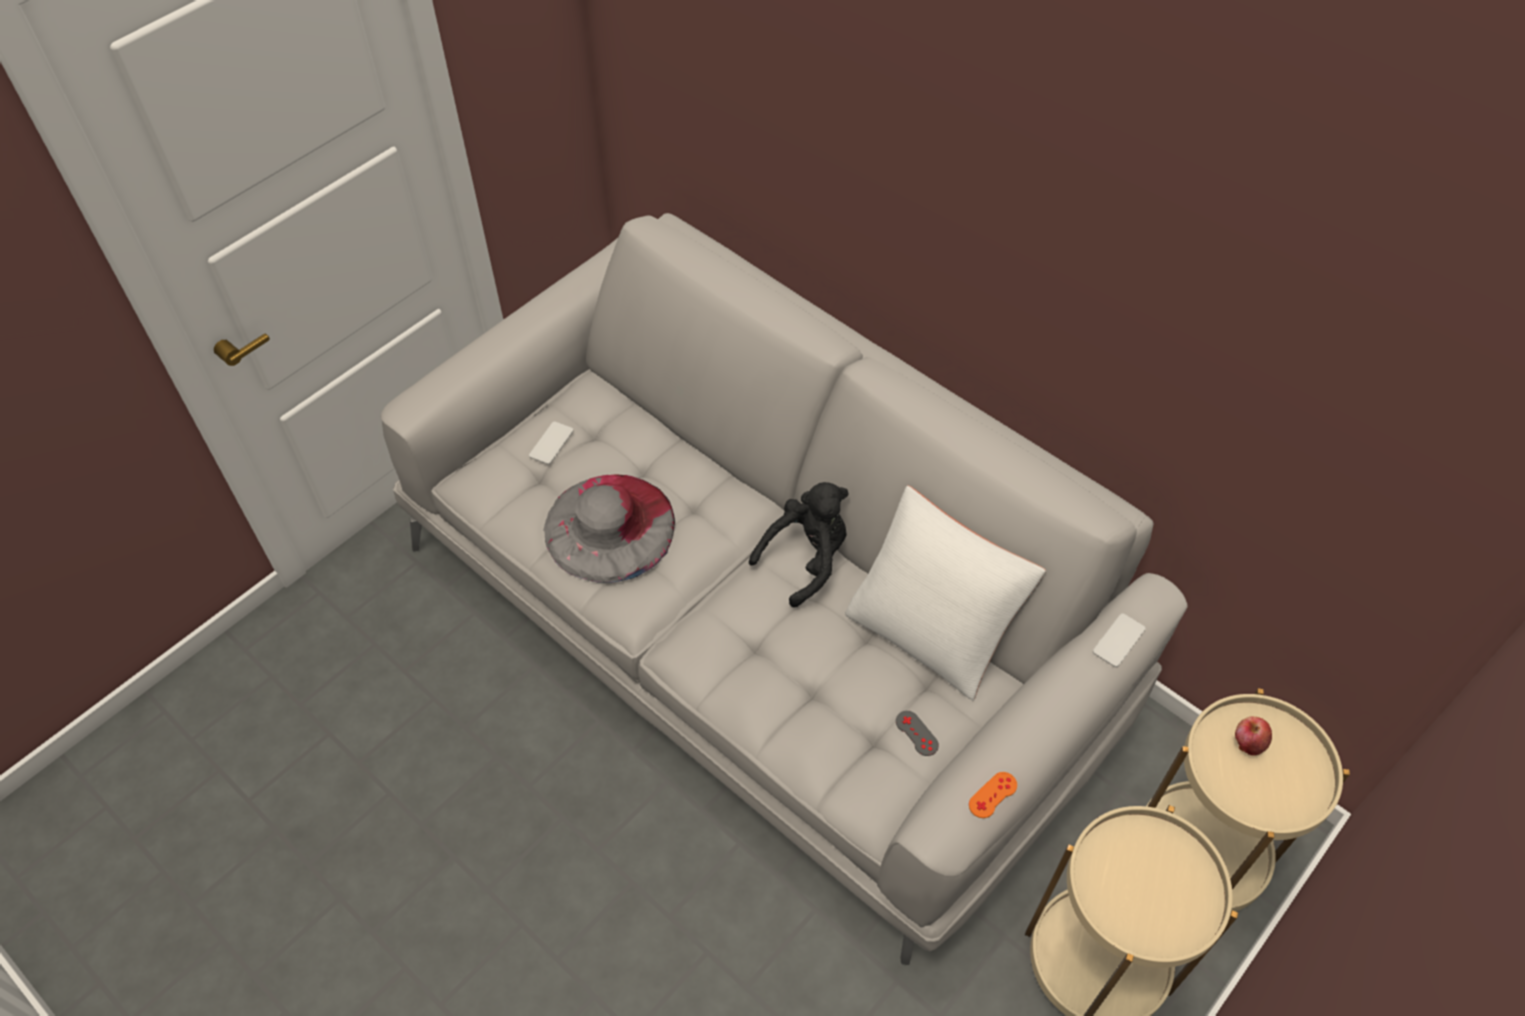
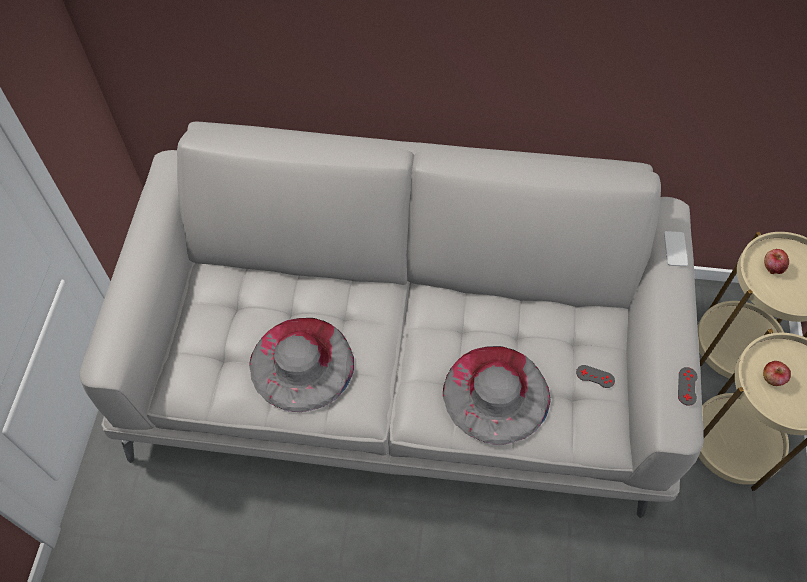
camera: 35 degrees left, 5 degrees up
(551, 443) = (214, 330): phone -> none
(787, 681) = (496, 393): none -> grey hat
(806, 559) = (443, 308): black plush toy -> none
(933, 627) = (551, 304): white pillow -> none
(993, 795) = (687, 386): orange game controller -> grey game controller
(1128, 865) = (772, 378): none -> apple

